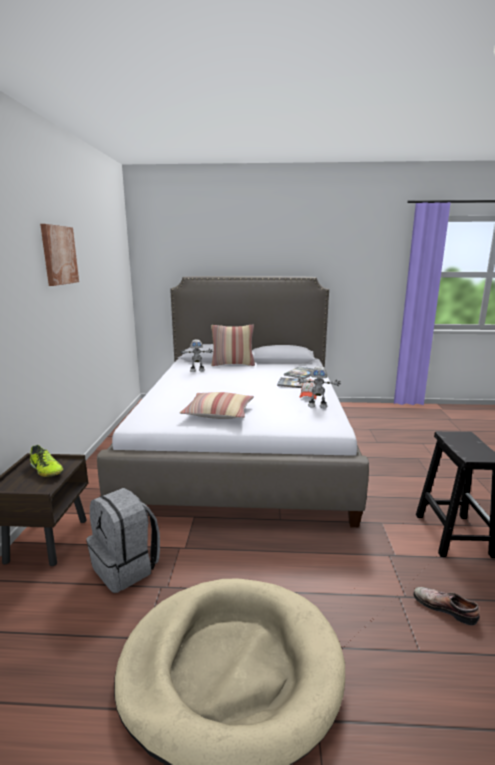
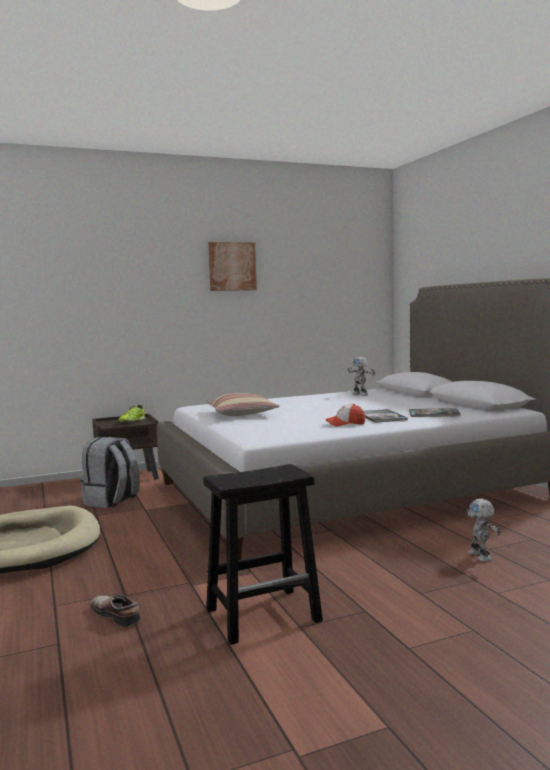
camera: 65 degrees right, 10 degrees down
(233, 364) = (411, 397): pillow -> none
(317, 406) = (313, 429): toy robot -> toy robot (481, 556)
(444, 607) = (117, 614): shoe -> shoe turned 60 degrees counterclockwise

